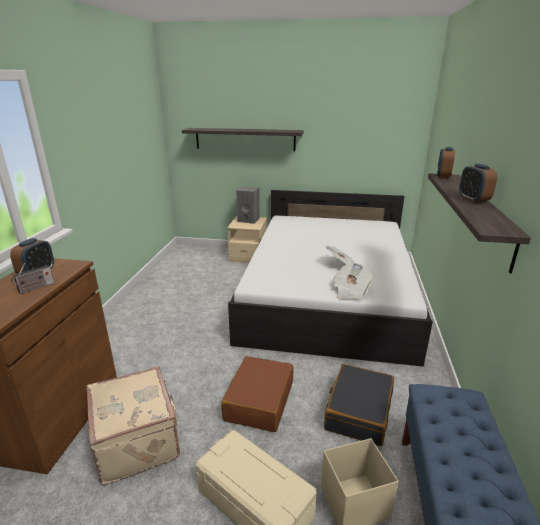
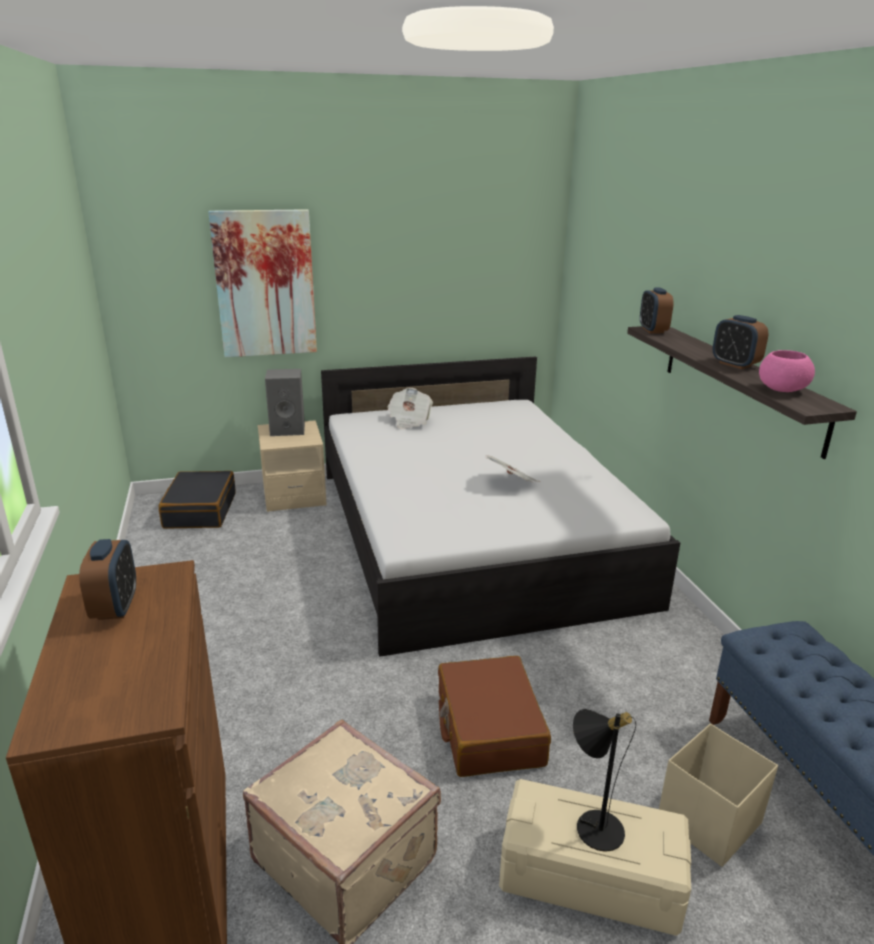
camera: 25 degrees left, 0 degrees up
(35, 288) = (149, 634): radio -> none
(245, 139) = (265, 284): shelf -> picture
(252, 470) = (593, 823): none -> black table lamp
(350, 291) = (557, 522): newspaper -> newspaper (409, 421)
(358, 411) = (632, 698): black suitcase -> black suitcase (200, 510)
(486, 217) = (781, 389): none -> pink bowl

